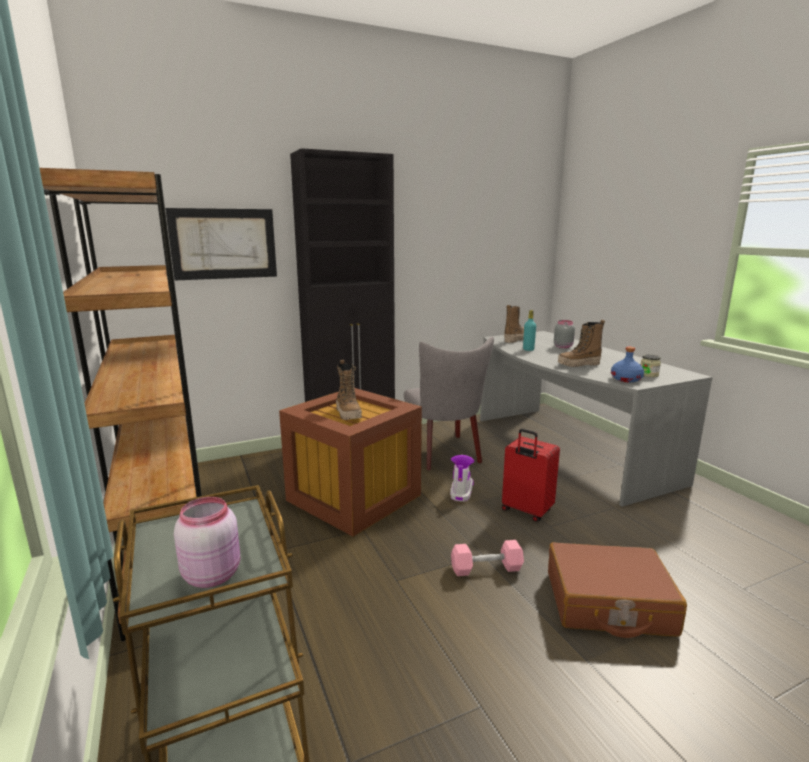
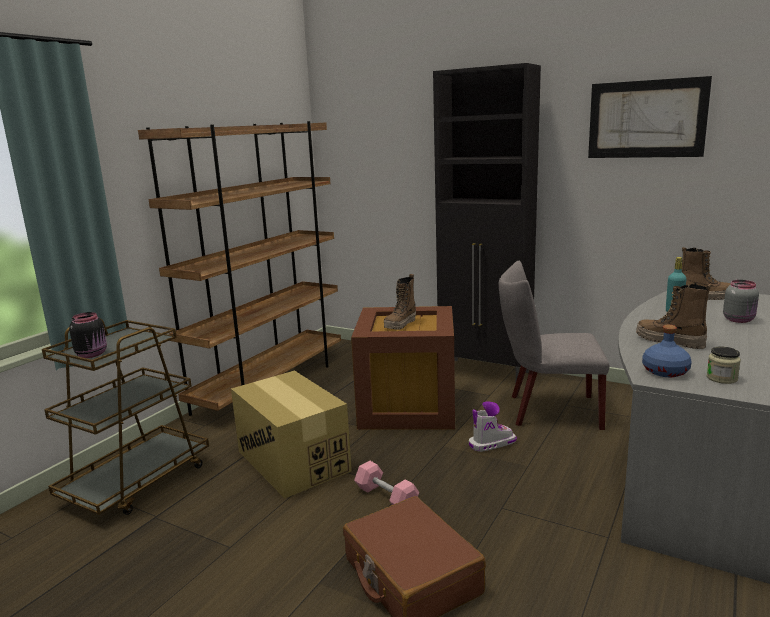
camera: 55 degrees right, 0 degrees up
(213, 574) = (93, 354): pink jar -> black jar
(224, 244) = (397, 159): picture -> picture (646, 119)
(359, 596) = (292, 460): none -> cardboard box
(445, 454) = (548, 411): grey chair -> grey chair turned 60 degrees clockwise
(526, 511) = (509, 486): red suitcase -> none

